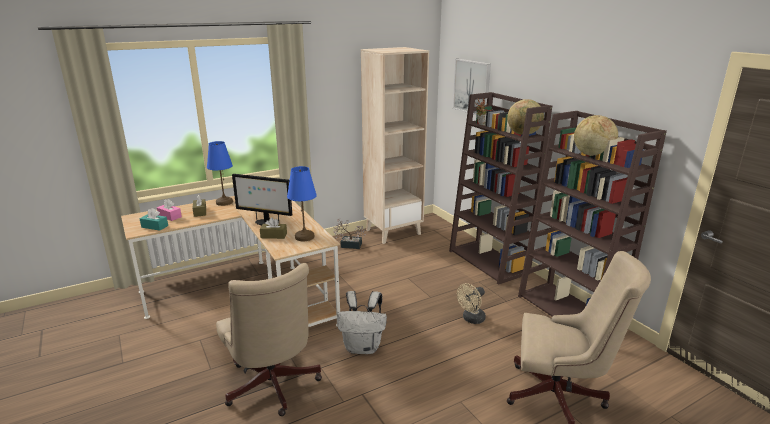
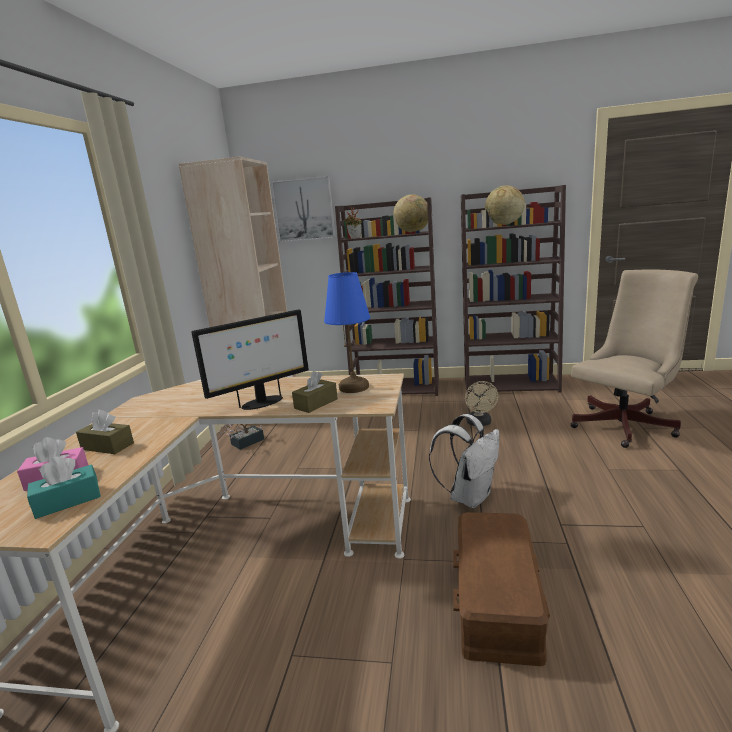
camera: 50 degrees left, 5 degrees down
(224, 202) = (118, 422): blue table lamp -> none
(272, 388) = (498, 598): beige office chair -> brown storage box

